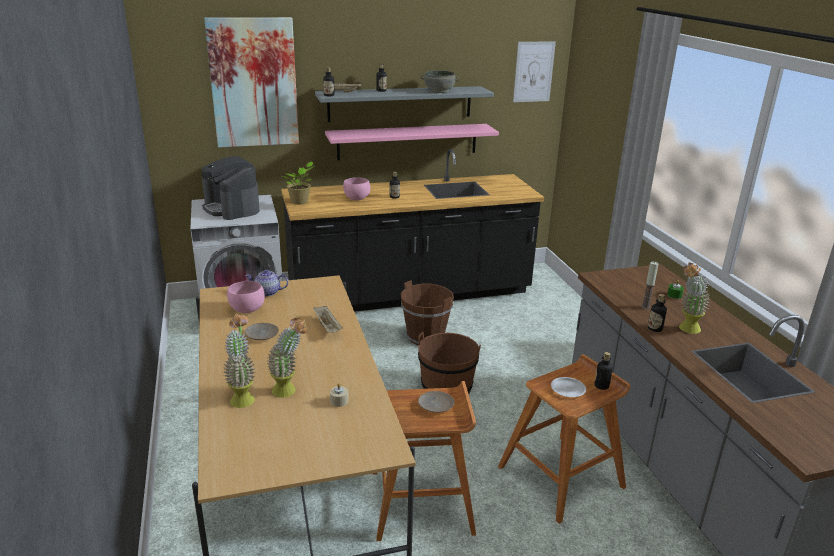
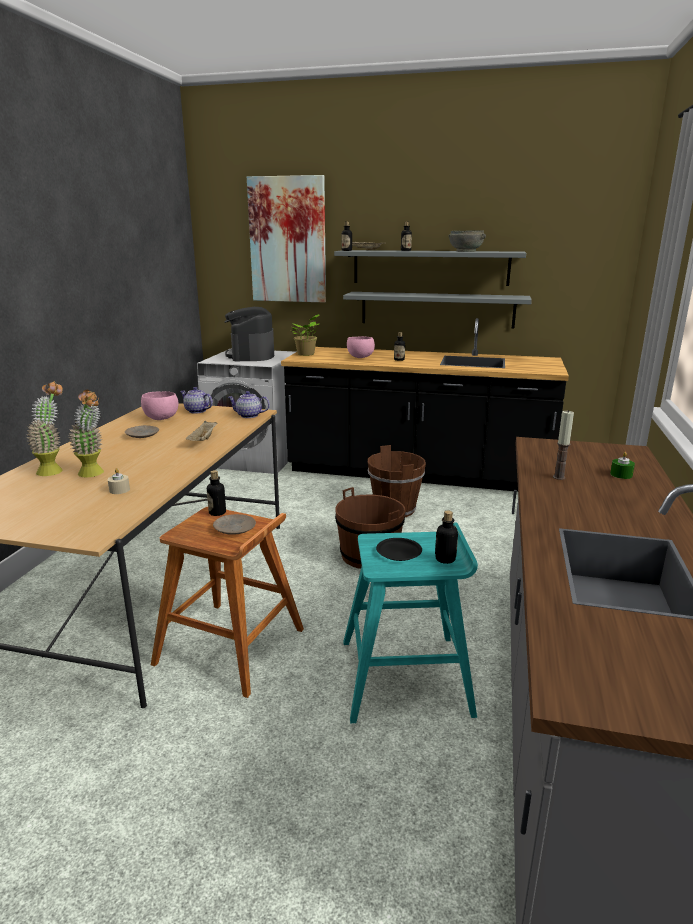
camera: 30 degrees right, 5 degrees down
(325, 288) = (248, 415): none -> teapot
(407, 141) = (437, 309): pink shelf -> grey shelf
(533, 72) = (593, 236): picture -> none
(562, 476) = (406, 676): brown stool -> turquoise stool
(568, 389) = (399, 552): white plate -> black plate
(655, 329) = (538, 498): bottle -> bottle (217, 512)
(686, 330) = (585, 508): potted plant -> none

